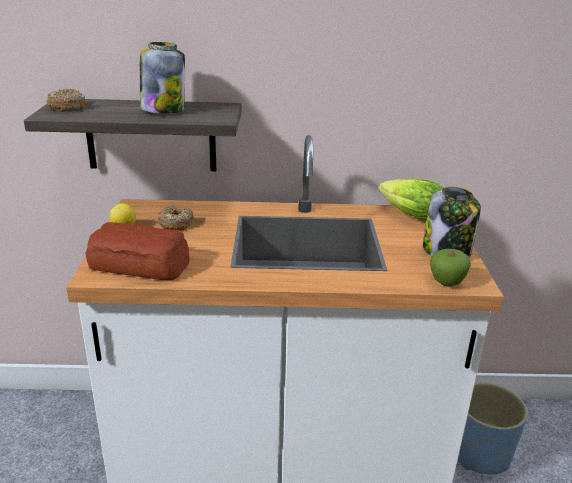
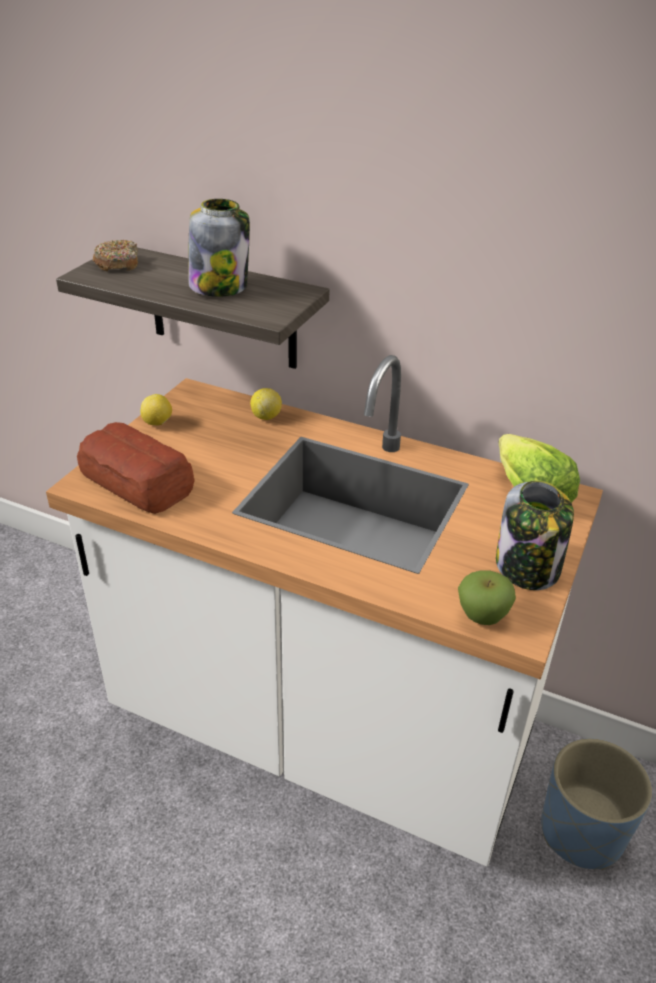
camera: 25 degrees right, 10 degrees up
(176, 224) = (218, 432): donut -> none
(204, 209) = (266, 416): none -> lemon

